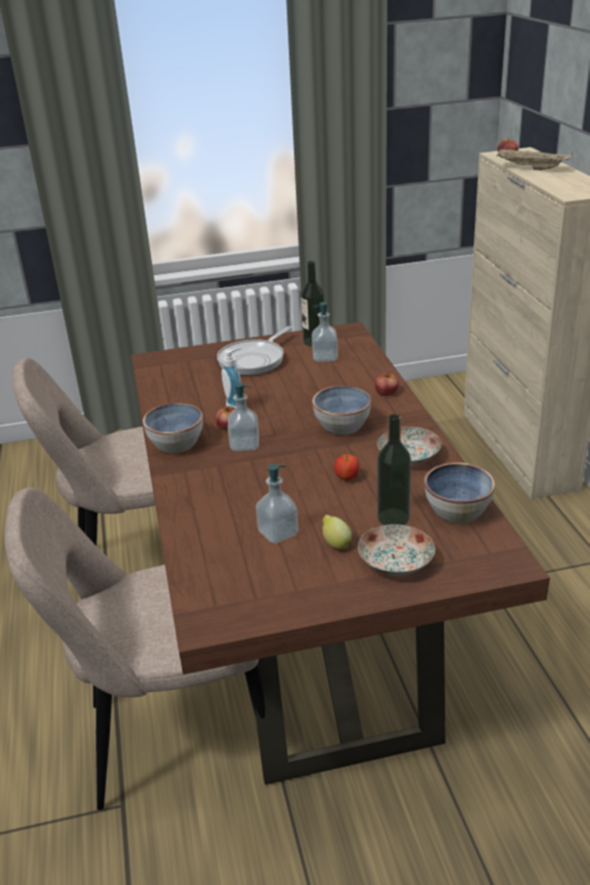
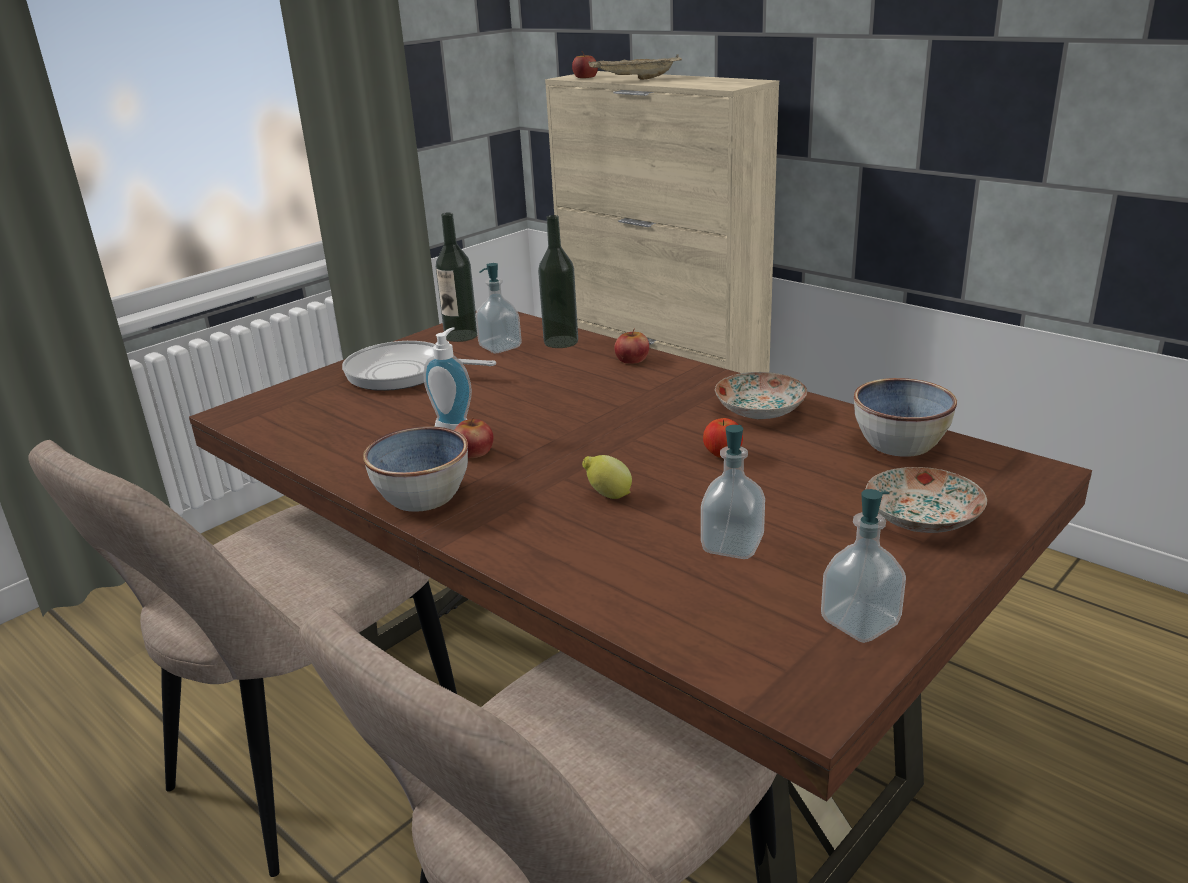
camera: 35 degrees left, 5 degrees down
(244, 445) = (530, 465): soap dispenser -> soap dispenser (860, 623)
(254, 360) = (403, 373): frying pan -> frying pan turned 105 degrees clockwise
(336, 544) = (823, 528): lemon -> lemon (608, 495)
(342, 426) = (631, 406): bowl -> none
(393, 517) = (843, 475): bottle -> bottle (561, 342)

